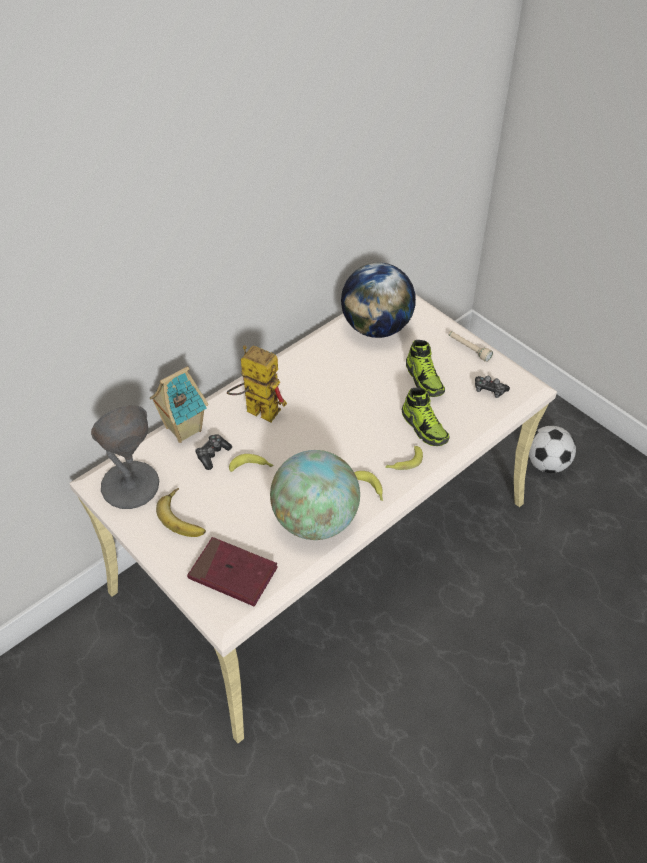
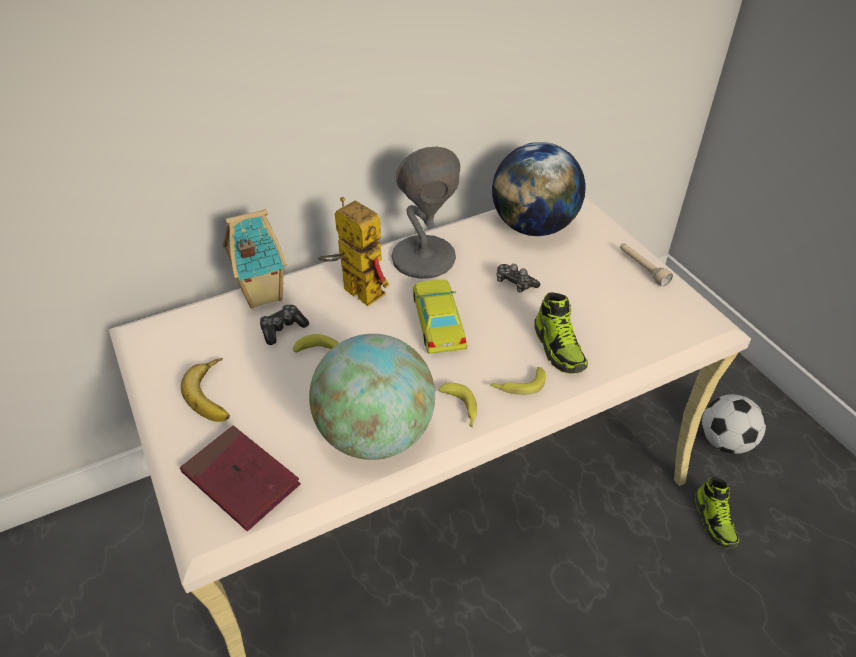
camera: 15 degrees right, 5 degrees down
(130, 486) = (170, 345): grey table lamp -> grey table lamp (423, 258)
(329, 423) = (438, 320): none -> yellow toy car
(424, 379) = (575, 292): shoe -> shoe (714, 521)
(489, 390) = (658, 319): game controller -> game controller (515, 283)

